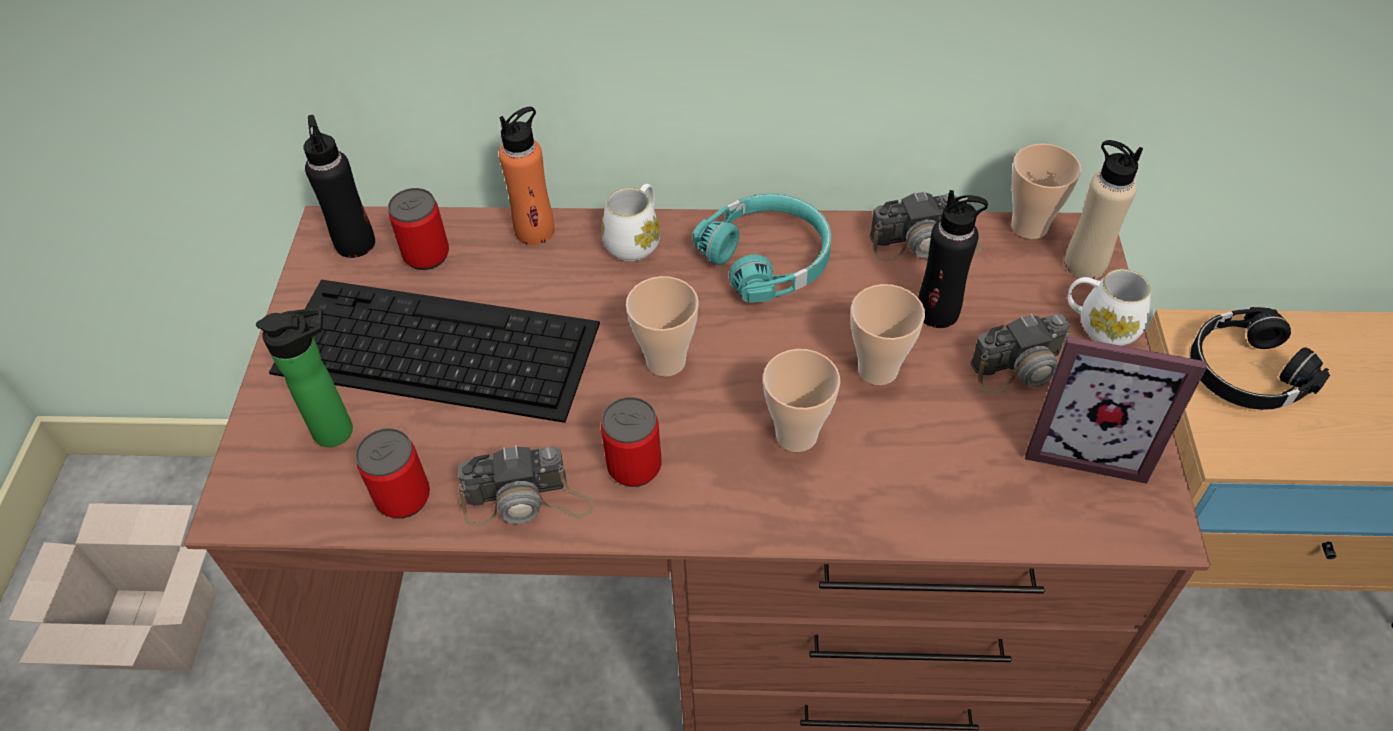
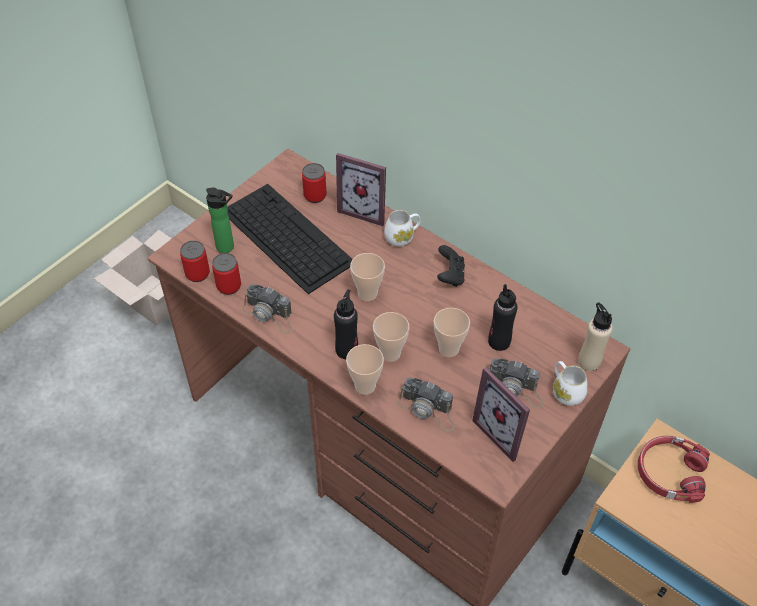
camera: 35 degrees right, 0 degrees up
(355, 243) = (292, 175): black bottle -> black bottle (347, 350)
(535, 231) = (365, 209): orange bottle -> picture frame
(634, 466) = (318, 326): can -> can (197, 273)
(768, 257) = (450, 276): turquoise headphones -> black game controller
(924, 242) = (525, 309): camera -> camera (428, 409)
(1029, 226) = (582, 330): cup -> cup (365, 386)
(1244, 371) = (669, 472): black headphones -> red headphones

